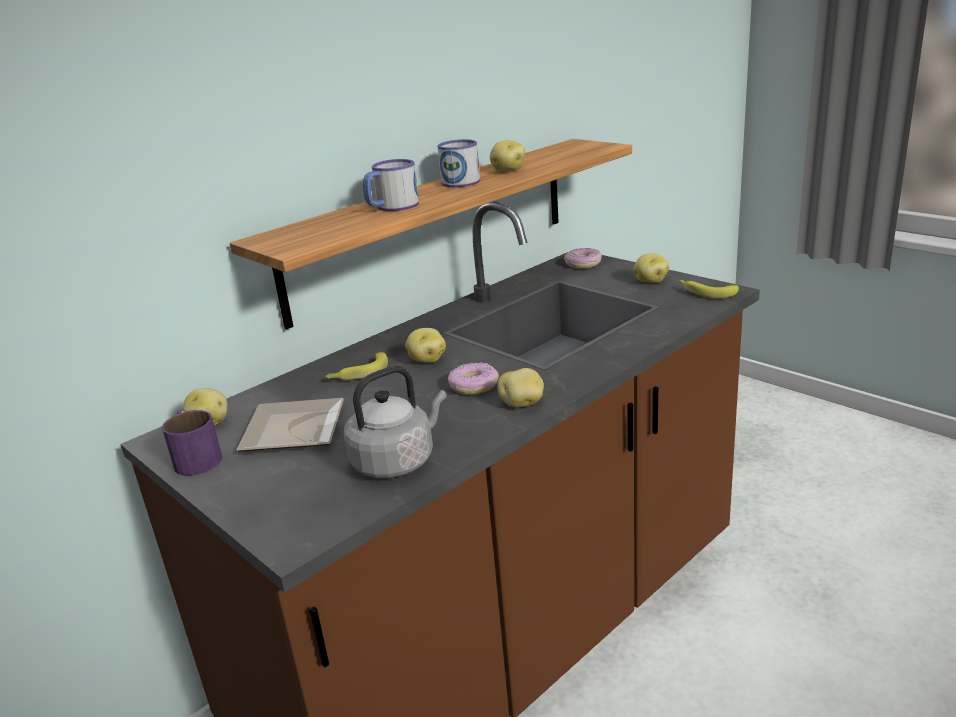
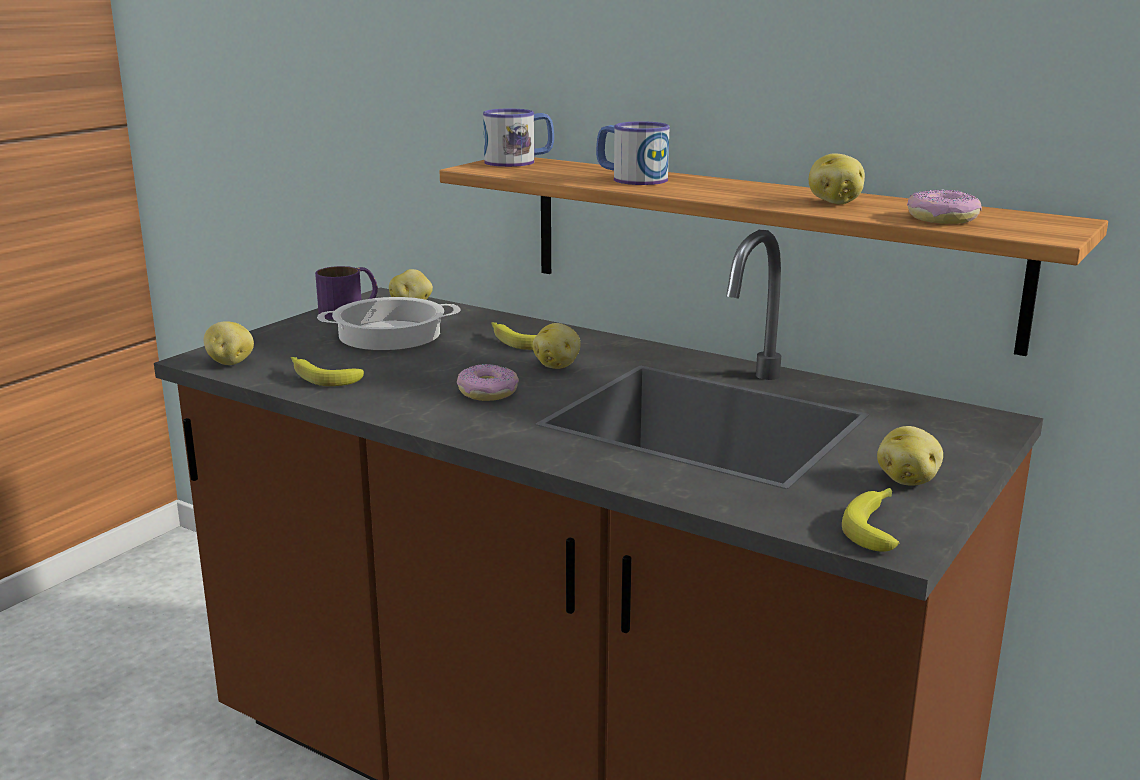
camera: 75 degrees right, 5 degrees down
(296, 432) = (389, 335): plate -> cooking pot
(397, 461) = (321, 377): grey kettle -> banana
(460, 180) = (770, 190): mug -> mug (519, 162)
(522, 404) = (438, 418): potato -> potato (229, 363)
(583, 264) = (962, 427): donut -> donut (941, 218)

